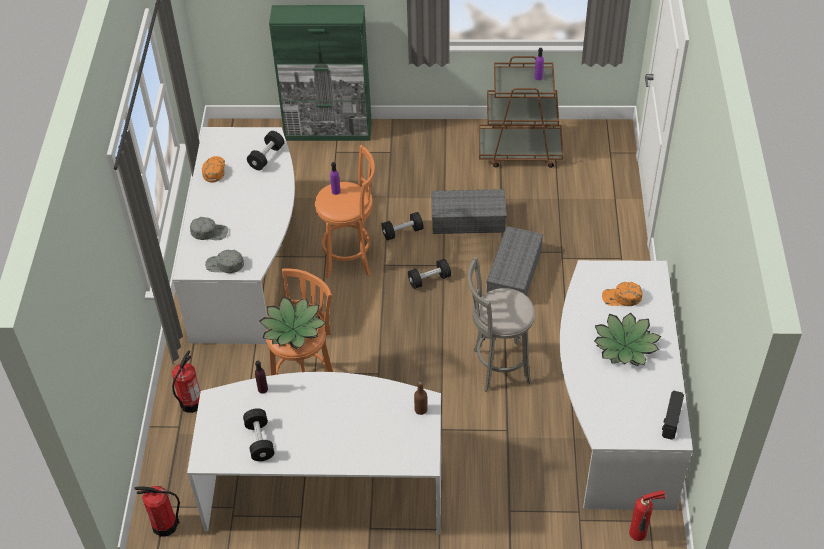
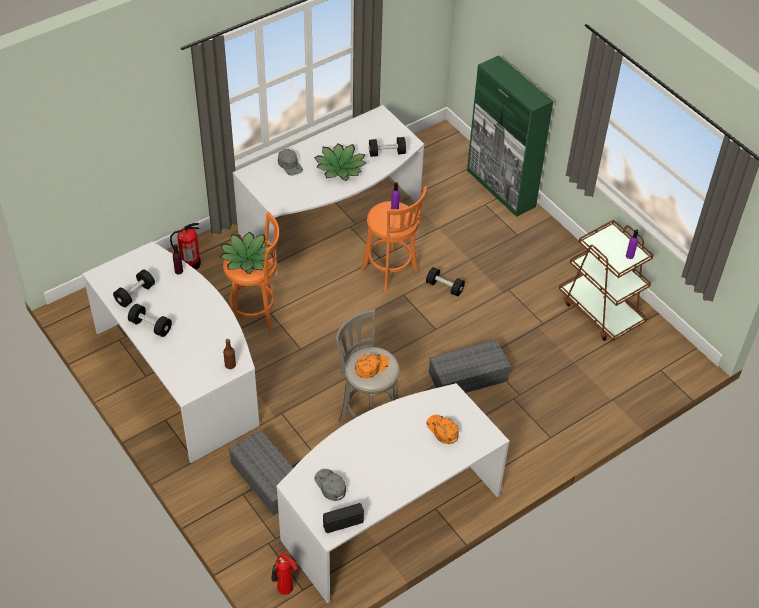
camera: 50 degrees right, 0 degrees up
(165, 525) = (85, 310): fire extinguisher -> none
(213, 170) = (348, 134): orange cap -> orange cap (371, 366)
(224, 265) = (268, 190): grey cap -> grey cap (330, 485)
(429, 279) = (413, 328): black dumbbell -> black dumbbell (150, 326)
(469, 219) = (496, 319): grey storage box -> grey storage box (269, 479)
(625, 346) = (394, 457): potted plant -> potted plant (340, 168)

